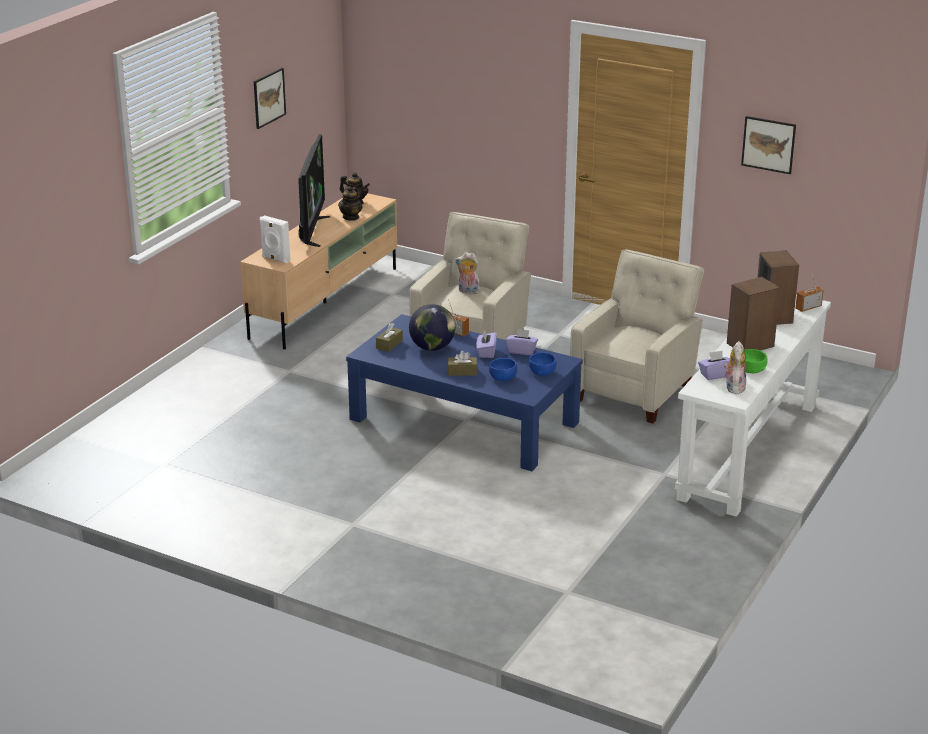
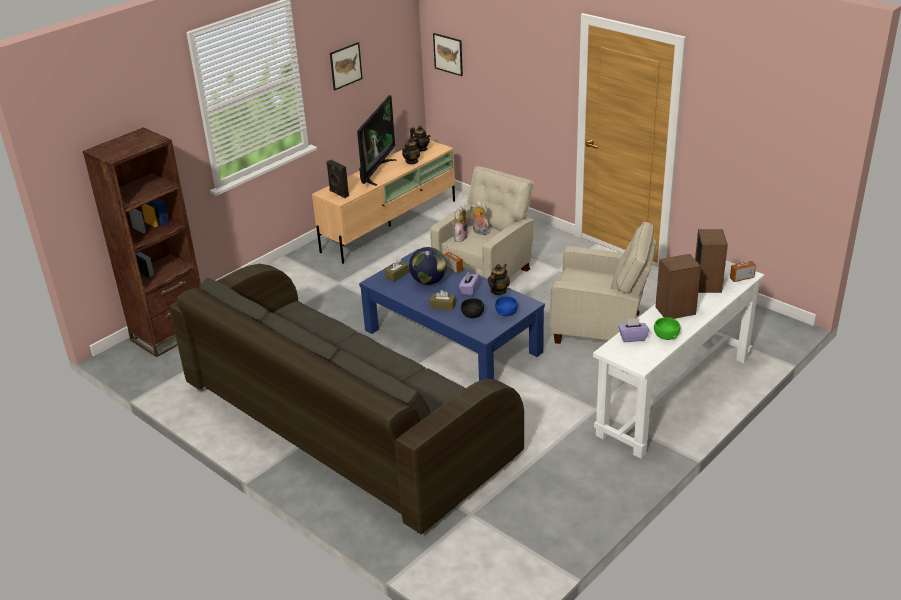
camera: 15 degrees right, 5 degrees up
(95, 446) = (170, 334): none -> brown bookcase
(275, 259) = (338, 194): white speaker -> black speaker
(373, 518) = (345, 422): none -> grey sofa
(503, 377) = (472, 314): blue bowl -> black bowl
(522, 351) = (498, 291): purple tissue box -> teapot
(636, 391) = (601, 328): beige armchair -> beige armchair turned 60 degrees clockwise
(733, 387) = (643, 352): plush toy -> plush toy (460, 237)
(768, 144) = (733, 130): picture -> picture (448, 54)

